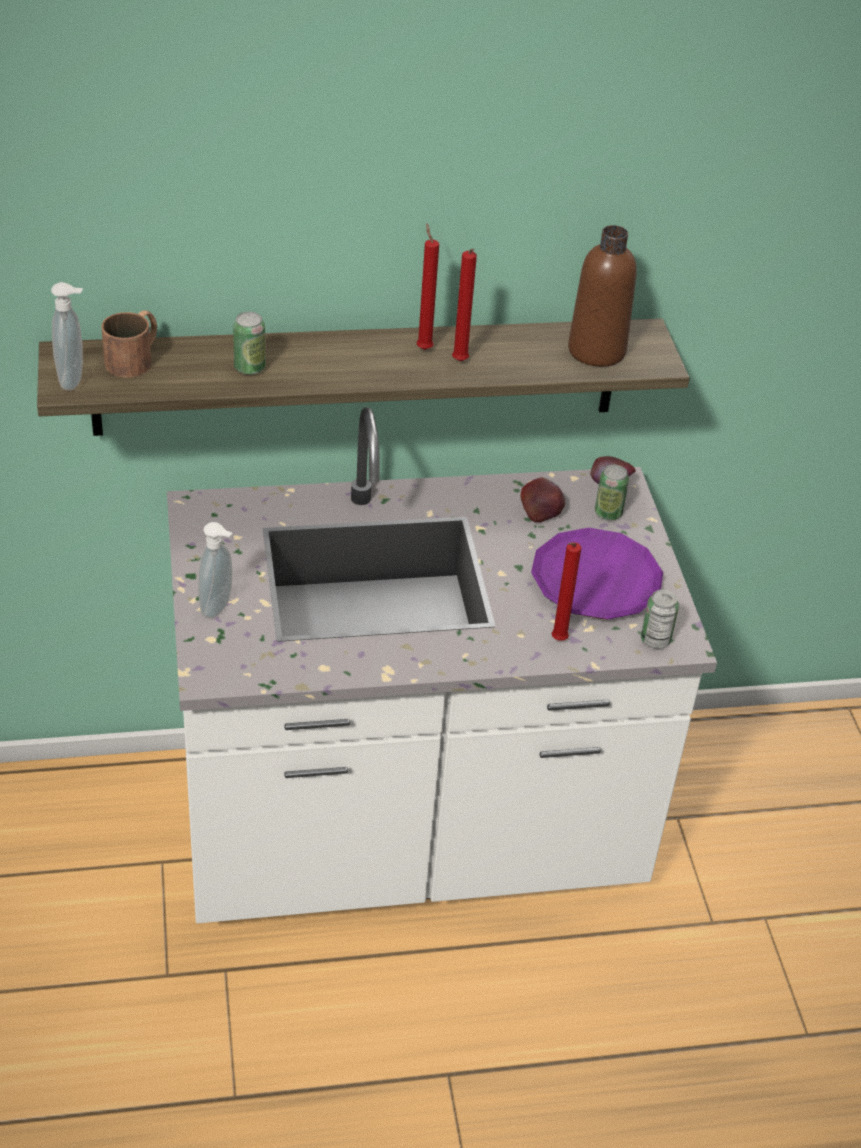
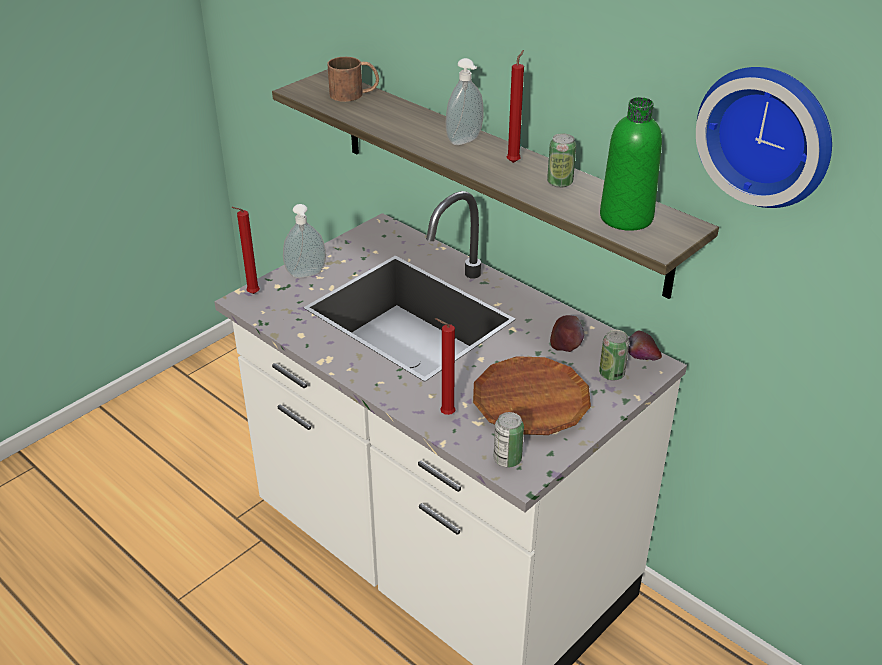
camera: 55 degrees right, 5 degrees down
(74, 380) = (308, 89): soap dispenser -> soap dispenser (465, 141)
(249, 368) = (399, 124): can -> can (560, 182)
(460, 363) = (520, 178): red candle -> red candle (251, 294)
(595, 581) = (530, 402): purple plate -> brown plate
(596, 351) = (626, 217): brown bottle -> green bottle
(713, 214) = (768, 134): none -> wall clock

